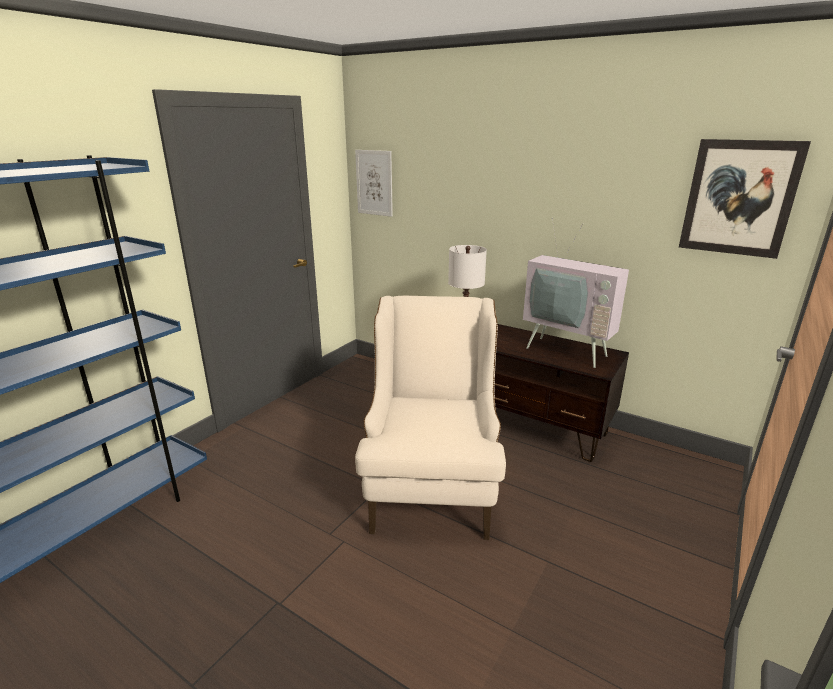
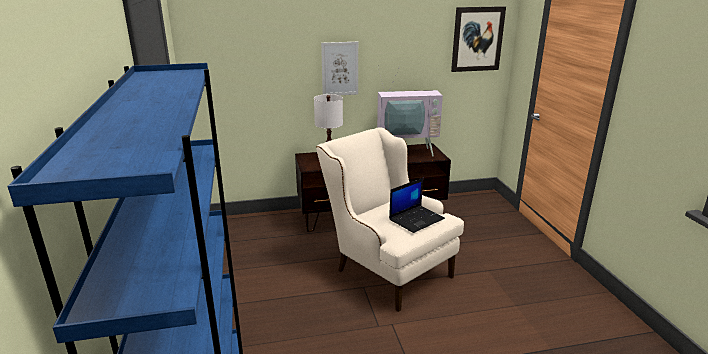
camera: 45 degrees left, 0 degrees up
(374, 183) = (209, 56): picture -> picture (340, 69)
(436, 428) = (416, 219): none -> laptop

